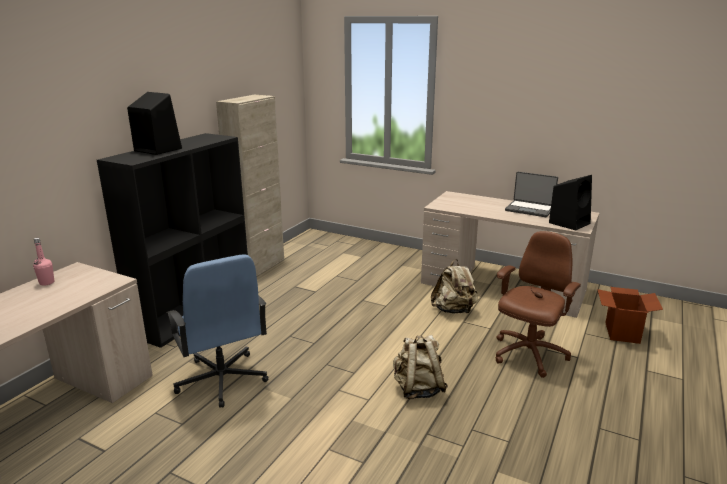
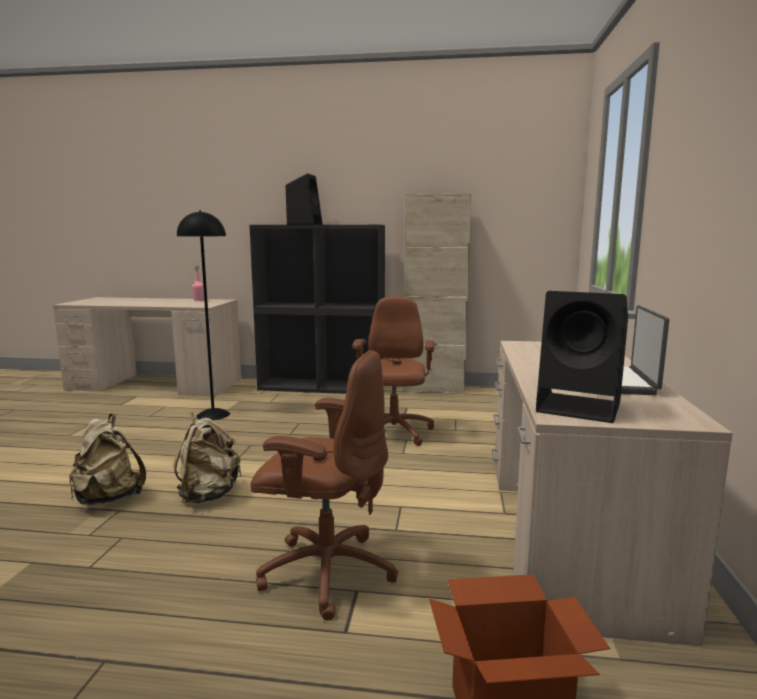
camera: 70 degrees right, 10 degrees down
(222, 380) = (212, 415): blue office chair -> black floor lamp
(346, 302) = (393, 433): none -> brown office chair
(454, 310) = (430, 496): beige backpack -> beige backpack (108, 498)

